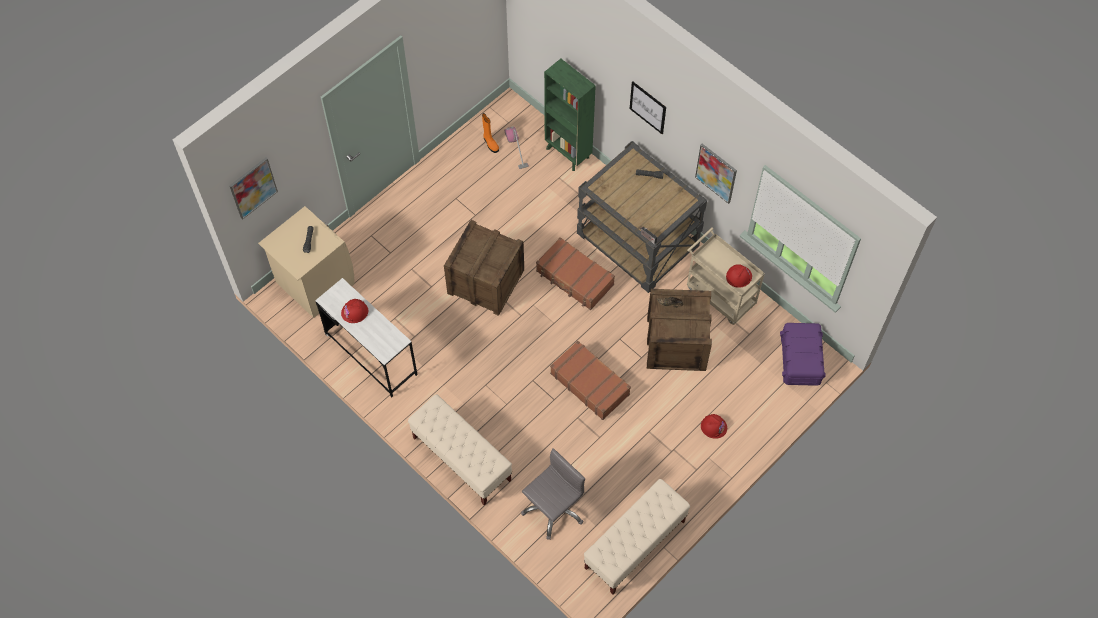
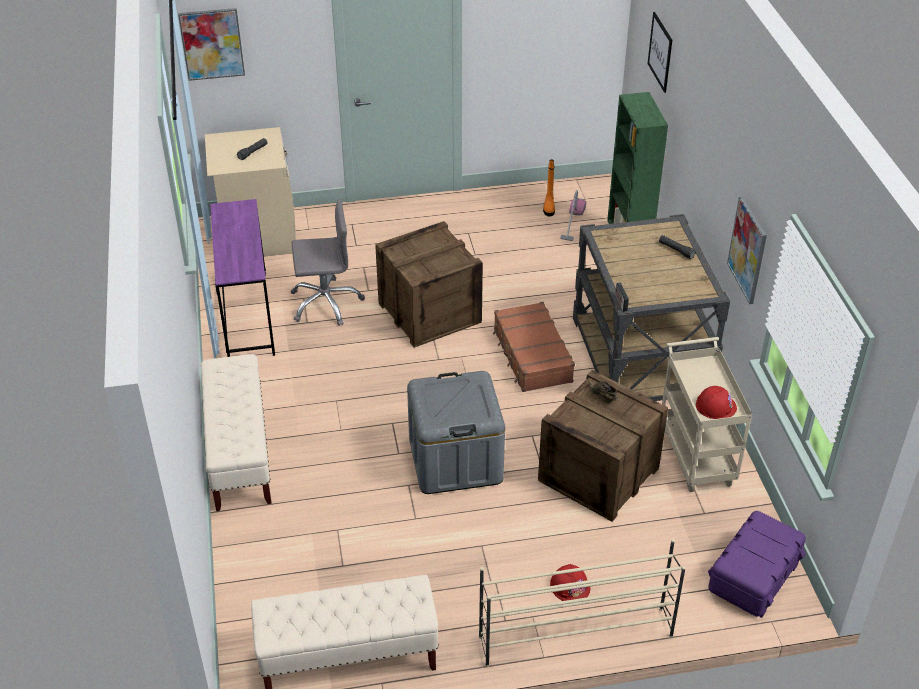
camera: 35 degrees right, 20 degrees down
(355, 312) = (236, 229): red hard hat -> none
(371, 354) = (247, 316): white desk -> purple desk
(553, 509) = (289, 560): grey office chair -> grey office chair (325, 303)
(590, 383) = (455, 460): brown suitcase -> grey storage box
(648, 107) = (706, 149): picture -> picture (660, 52)
(738, 455) = (574, 636): none -> beige shoe rack

